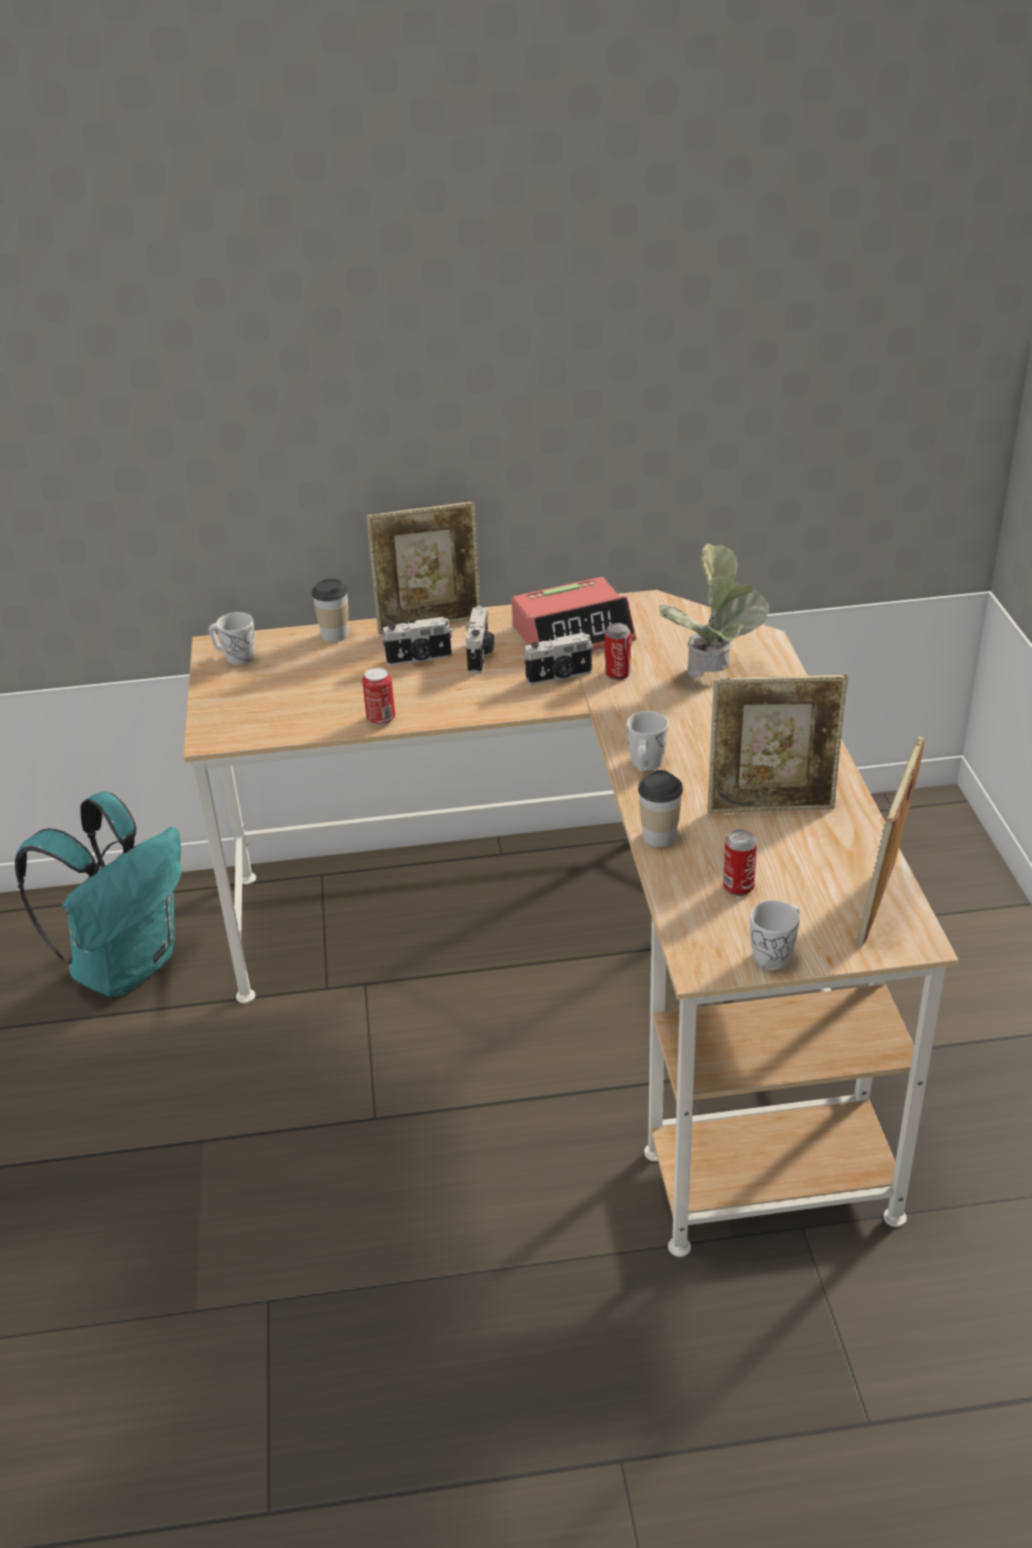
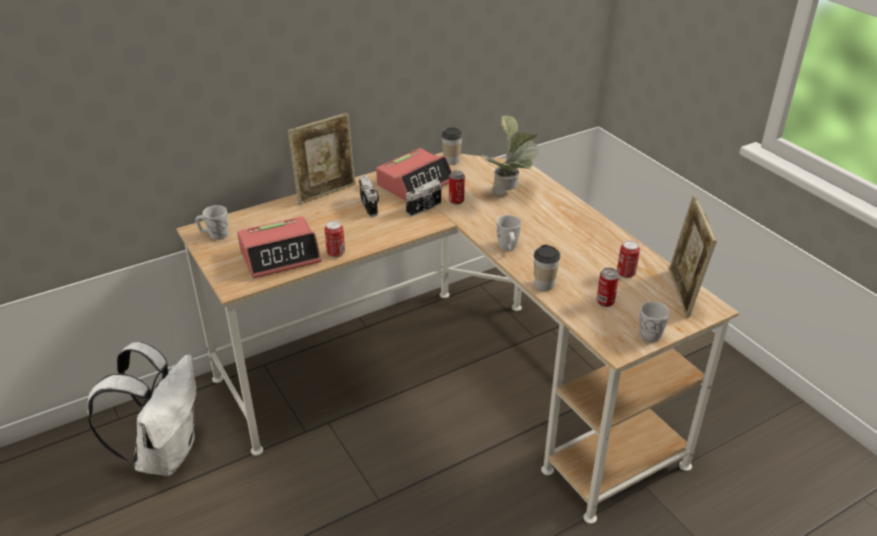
camera: 25 degrees left, 0 degrees up
(126, 965) = (165, 453): turquoise backpack -> white backpack
(302, 707) = (280, 256): none -> alarm clock
(335, 635) = (271, 210): cup -> cup (451, 161)
(419, 659) = (334, 214): camera -> none
(771, 806) = (590, 255): picture frame -> none
(807, 851) = (625, 274): none -> can

